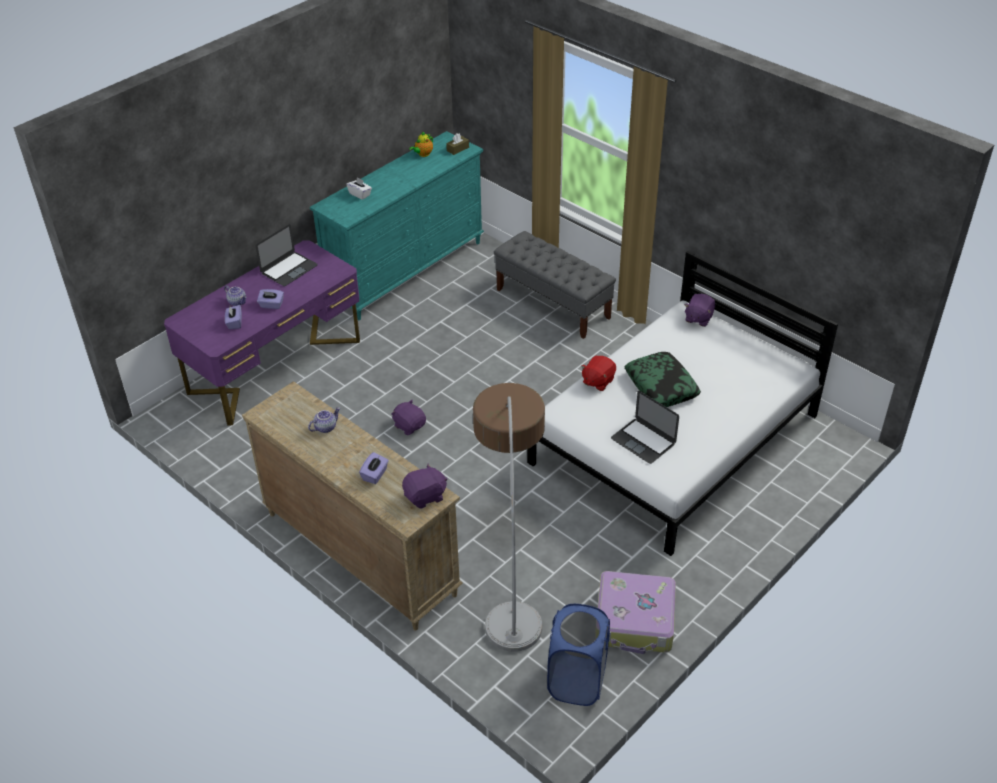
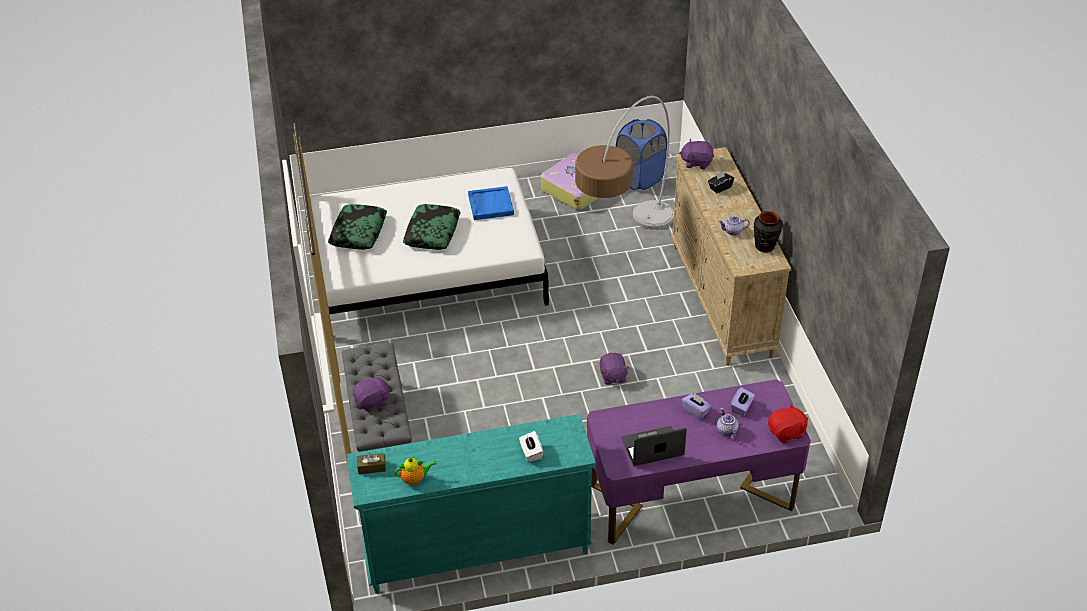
camera: 145 degrees left, 0 degrees up
(281, 425) = (765, 246): none -> black vase
(375, 475) = (720, 187): purple tissue box -> black tissue box
(598, 381) = (472, 257): red plush toy -> red plush toy (786, 433)
(643, 441) = (490, 205): laptop -> blue tray
(698, 318) = (337, 268): purple plush toy -> purple plush toy (373, 402)
(725, 355) = (358, 232): none -> pillow

